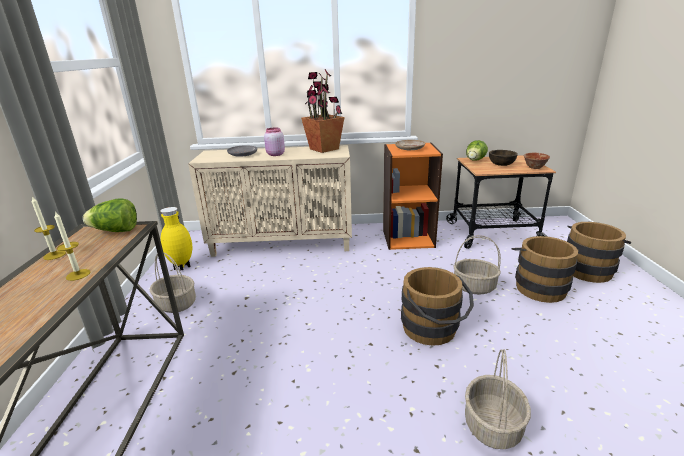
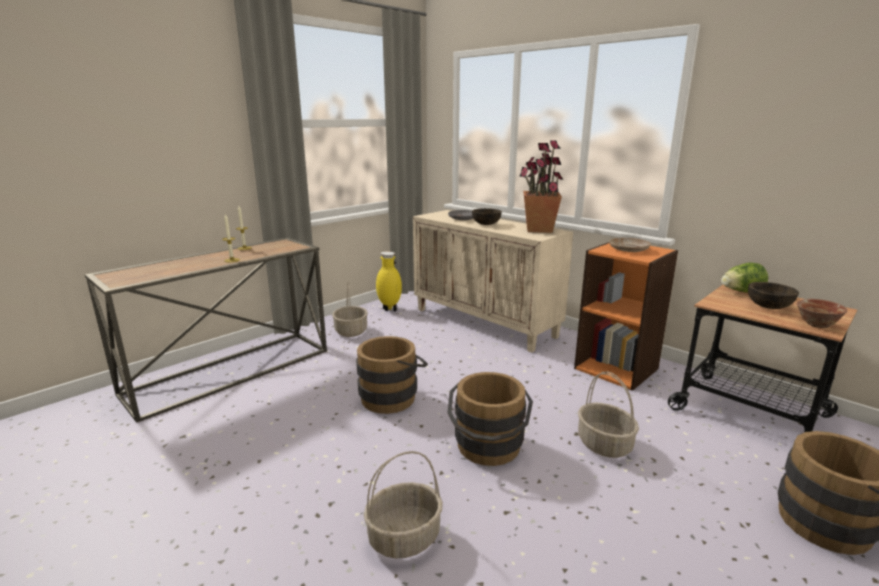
camera: 45 degrees right, 5 degrees down
(116, 231) = (290, 246): lettuce -> none
(275, 154) = (486, 224): pink jar -> brown bowl
(538, 286) = (694, 490): brown bucket -> brown bucket (392, 396)

